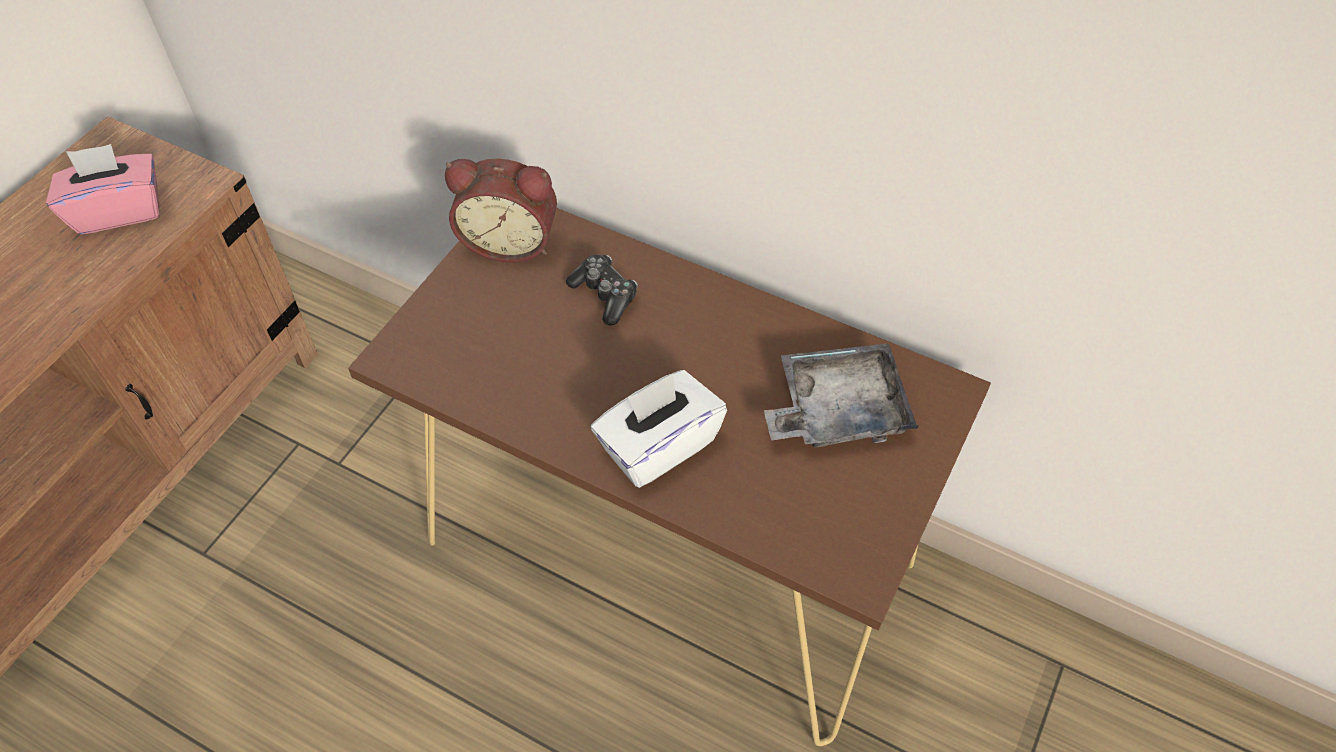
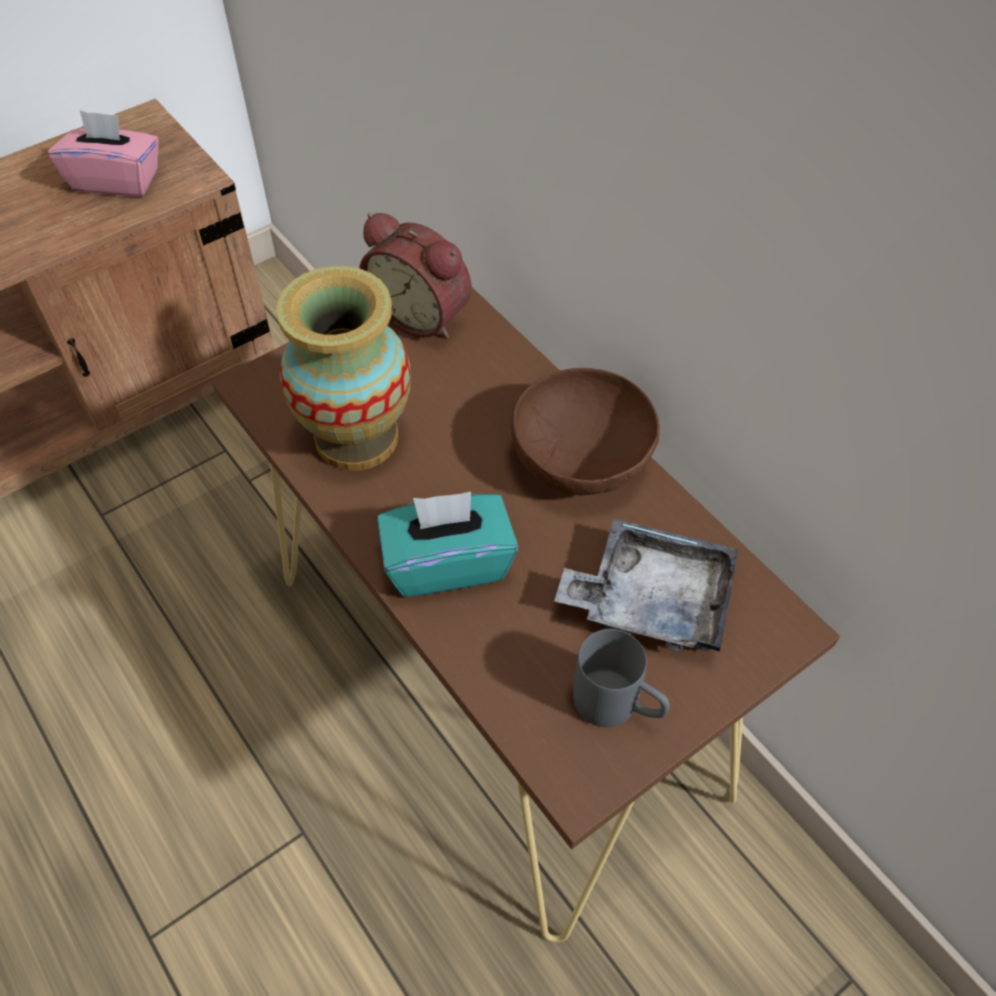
camera: 25 degrees right, 0 degrees up
(516, 370) = (356, 438): none -> vase
(605, 295) = (481, 397): game controller -> none
(658, 445) = (448, 563): white tissue box -> turquoise tissue box
(720, 318) = (582, 460): none -> brown bowl
(858, 504) = (618, 707): none -> grey mug

